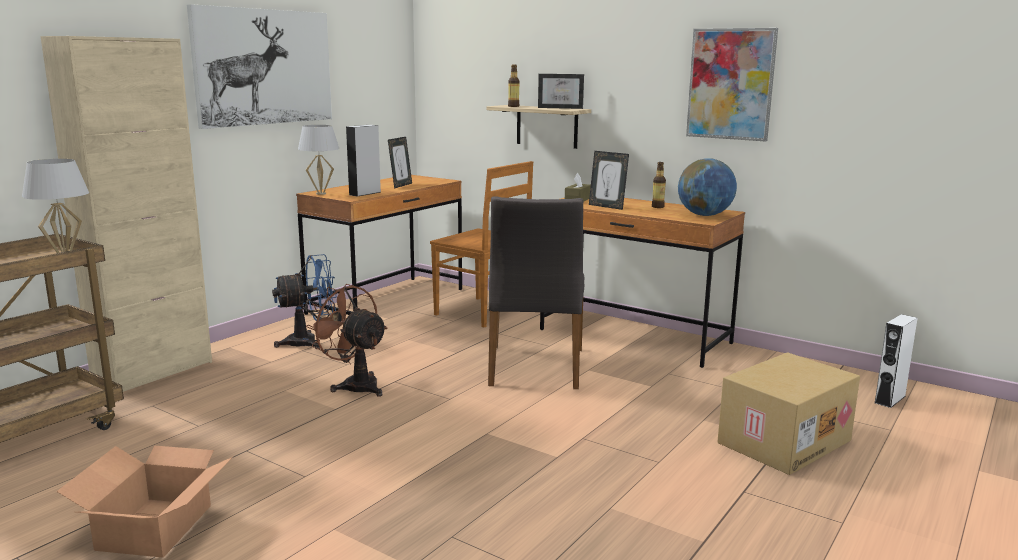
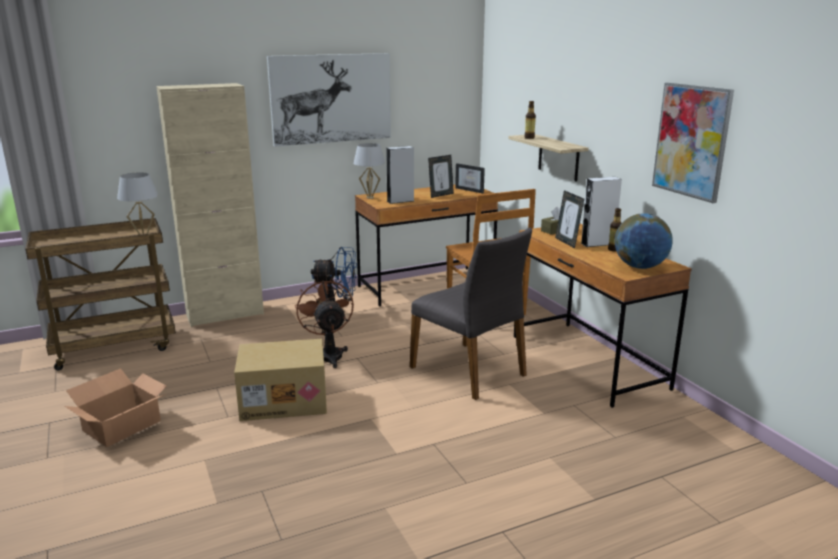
camera: 30 degrees right, 5 degrees up
(535, 367) = (470, 371): grey chair -> grey chair turned 75 degrees counterclockwise
(561, 108) = (564, 144): picture frame -> picture frame (472, 190)
(783, 440) = (596, 498): cardboard box -> cardboard box (284, 400)
(890, 399) = (764, 491): white speaker -> white speaker (598, 244)

